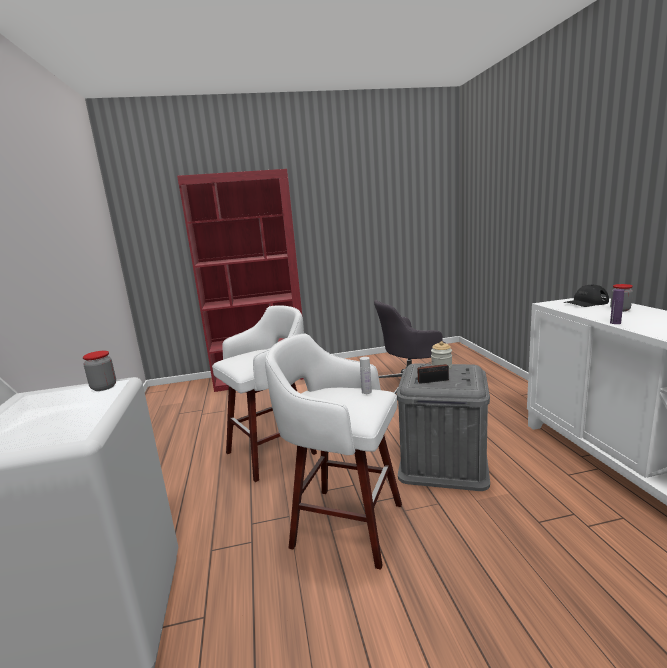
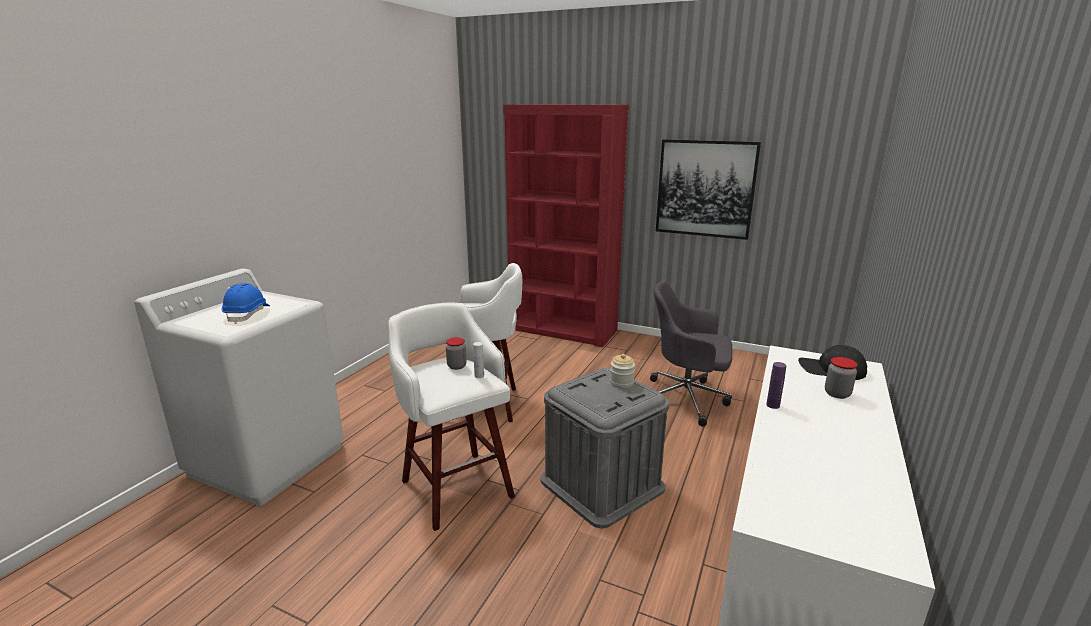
camera: 35 degrees right, 5 degrees up
(62, 413) = (248, 314): none -> blue hard hat
(104, 387) = (292, 303): jar -> jar (456, 366)
(353, 234) = (705, 189): none -> picture
(435, 381) = (588, 393): radio -> none

